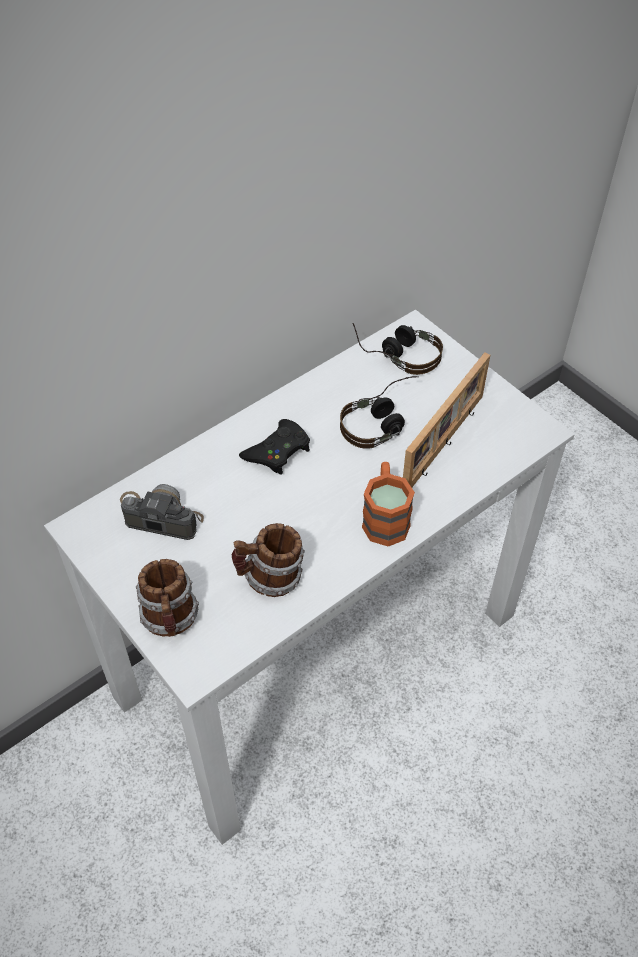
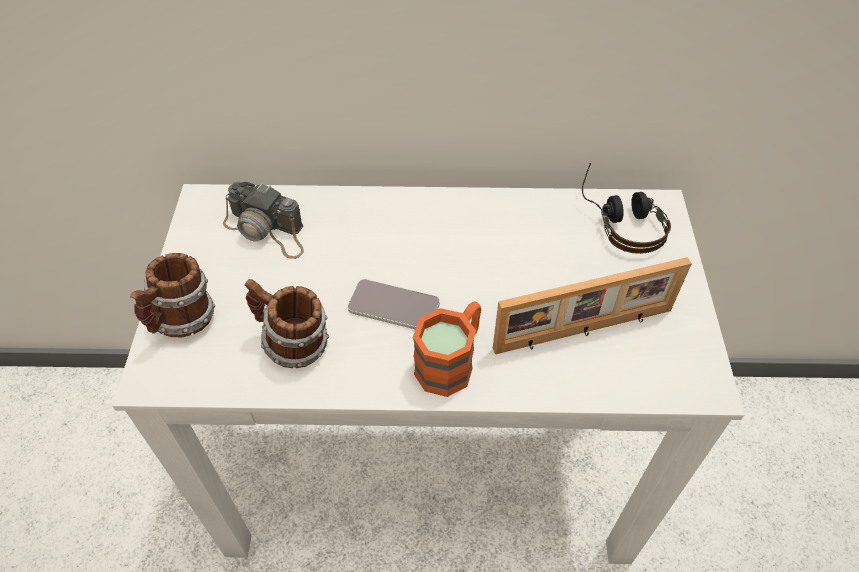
camera: 40 degrees right, 0 degrees up
(158, 515) = (267, 230): camera -> camera turned 150 degrees clockwise
(278, 451) = (417, 239): black game controller -> none
(310, 507) = (394, 306): none -> phone
(383, 421) = (541, 272): headphones -> none

